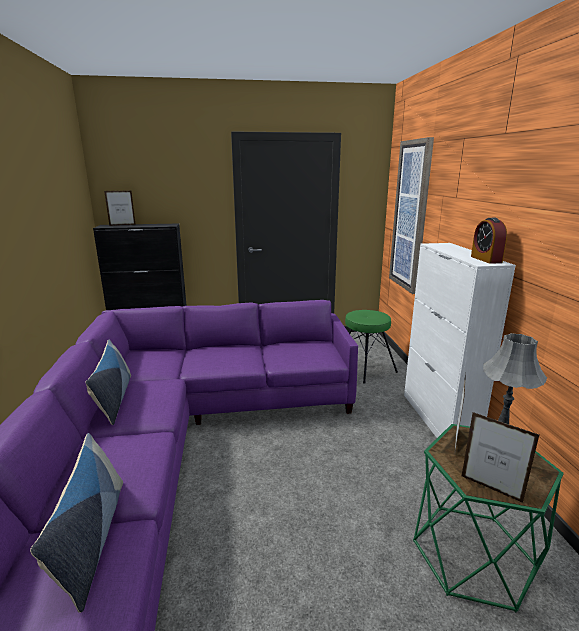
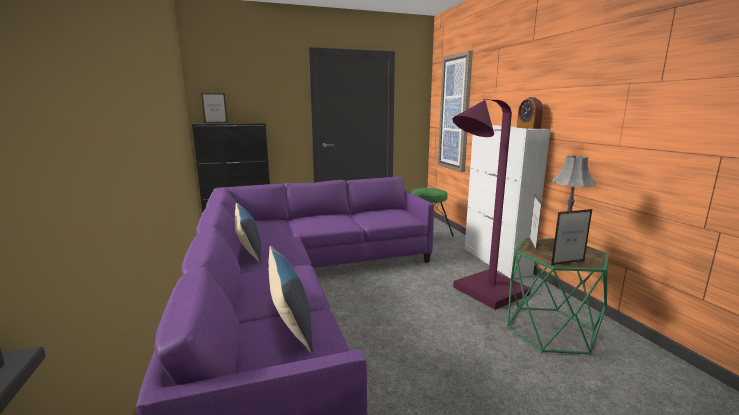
camera: 10 degrees left, 5 degrees down
(402, 475) = (483, 293): none -> purple floor lamp
(491, 489) = (568, 263): picture frame -> picture frame turned 45 degrees counterclockwise

